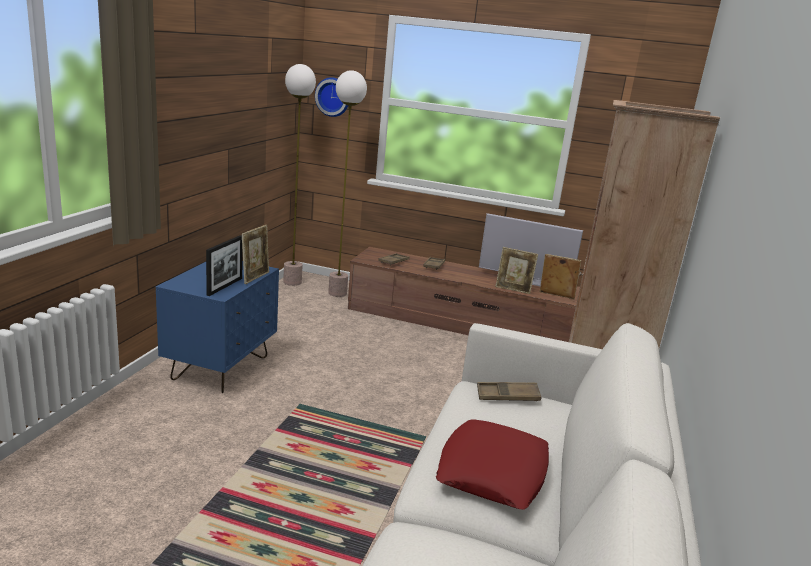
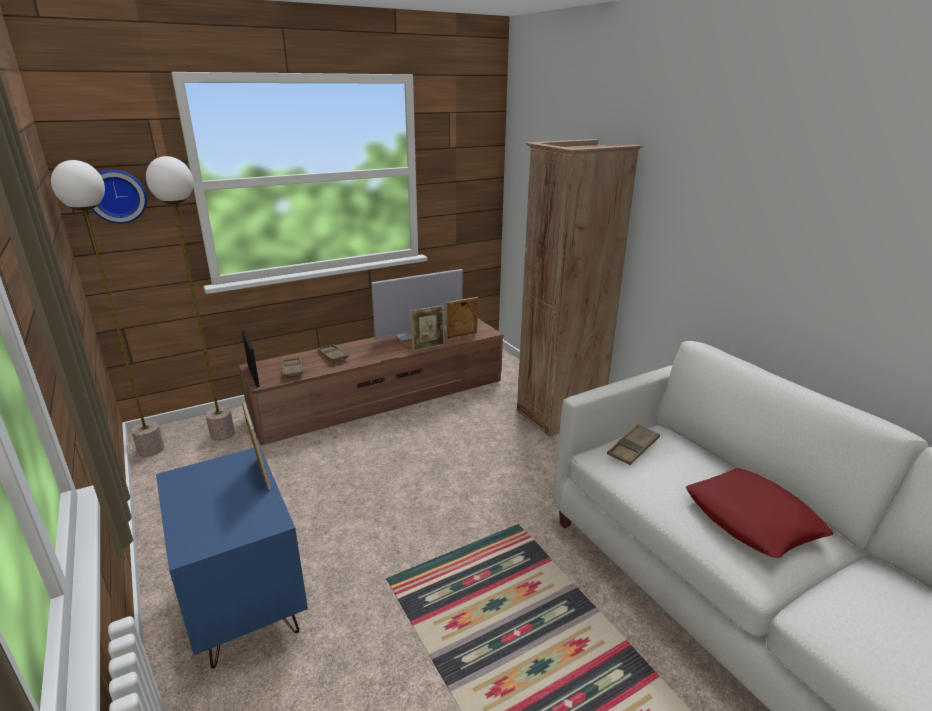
camera: 45 degrees left, 5 degrees up
(225, 286) = (254, 508): picture frame -> picture frame (253, 376)

